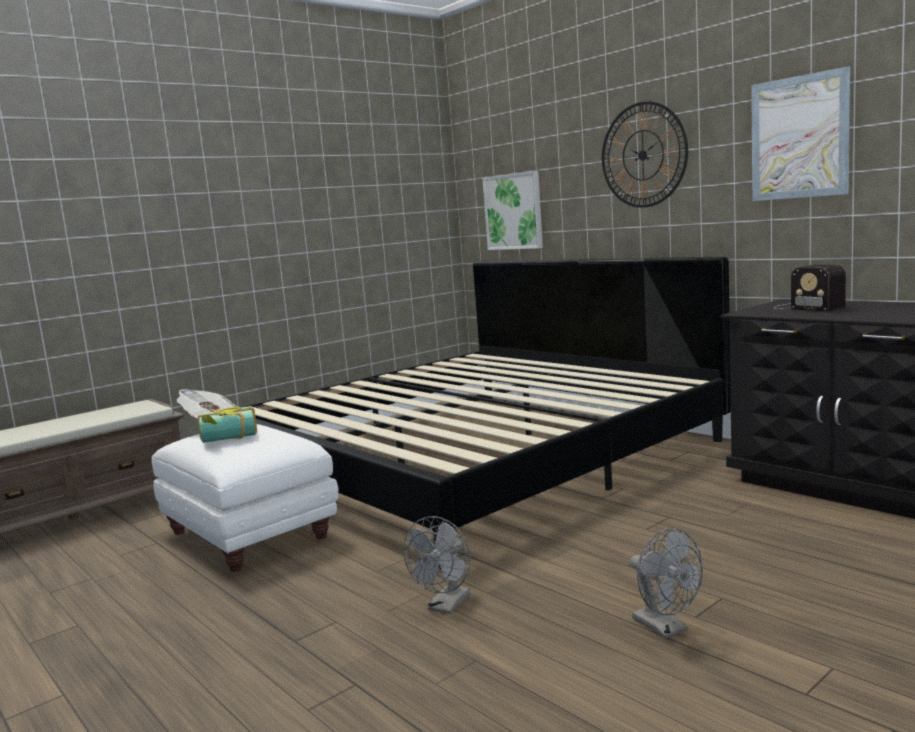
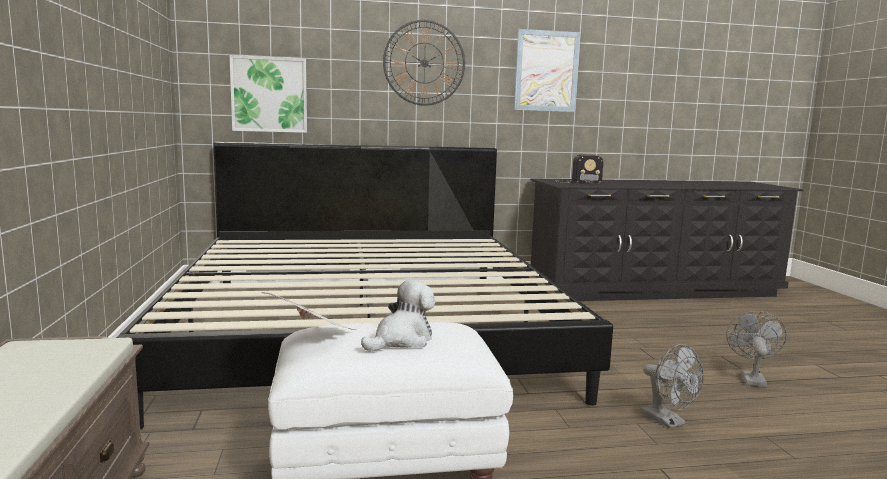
camera: 60 degrees left, 0 degrees up
(229, 440) = (402, 340): book -> plush toy
(665, 628) = (751, 378): grey fan -> grey fan turned 75 degrees counterclockwise

